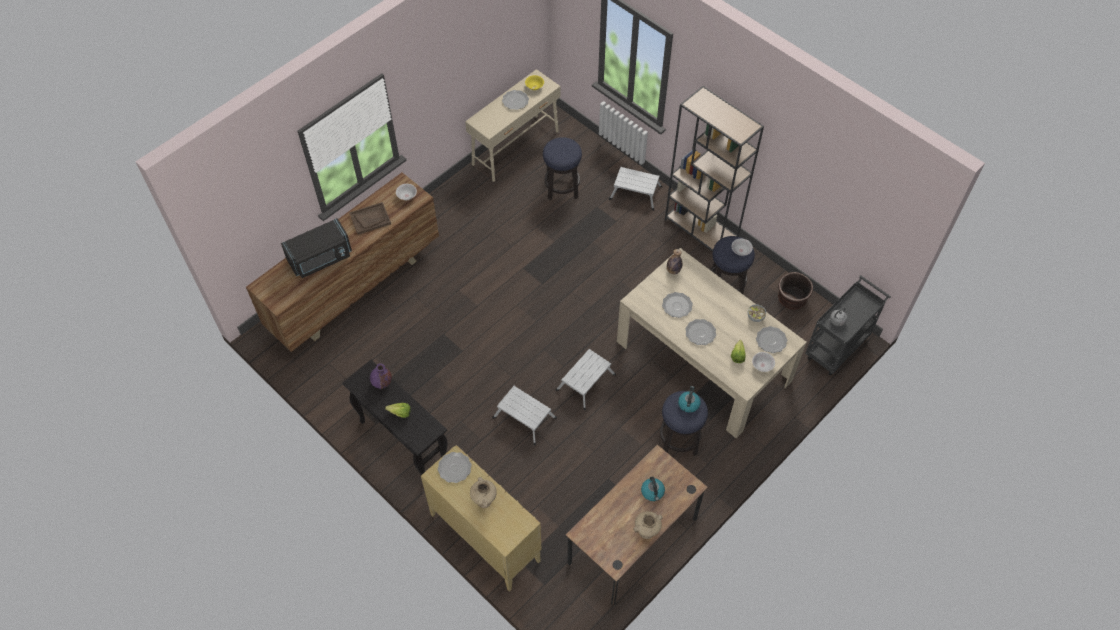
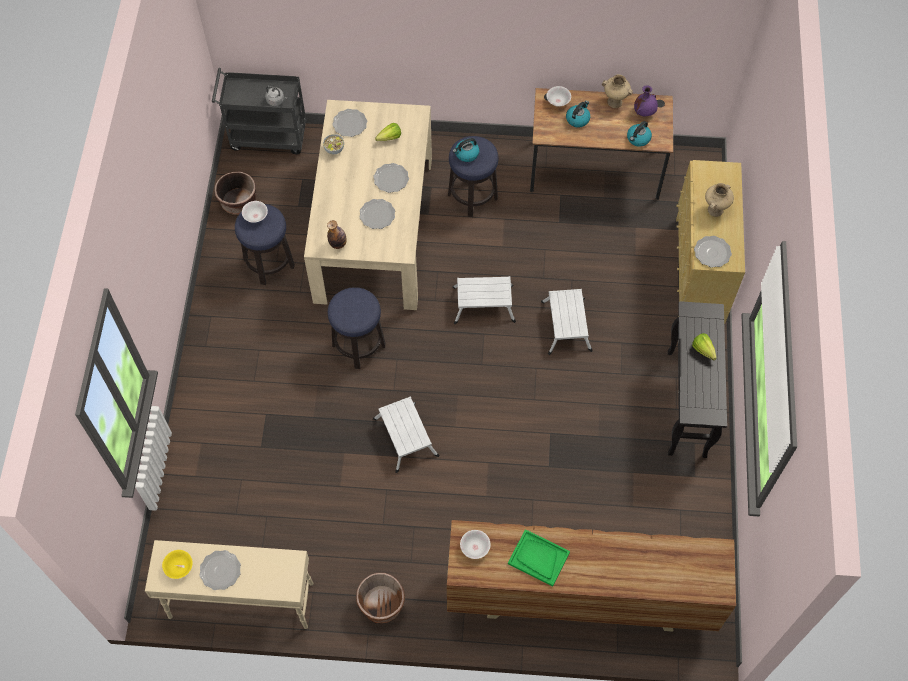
camera: 130 degrees left, 5 degrees up
(321, 259) = (632, 561): black microwave -> none
(370, 219) = (538, 558): brown tray -> green tray
(382, 383) = (692, 391): purple vase -> purple vase (644, 112)
(450, 202) = (381, 604): none -> brown planter
(562, 188) = (262, 502): stool -> stool (358, 345)
(598, 519) = (638, 139): none -> kettle
(635, 192) = (209, 424): white step ladder -> white step ladder (405, 437)
(701, 230) = (212, 328): bookcase -> none
(762, 366) = (383, 115): white bowl -> white bowl (558, 101)

